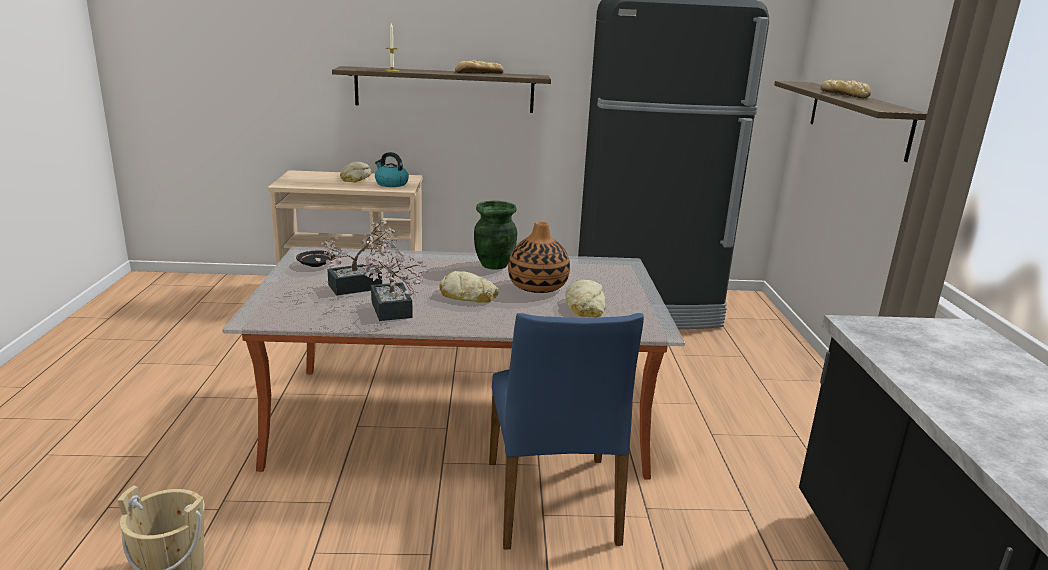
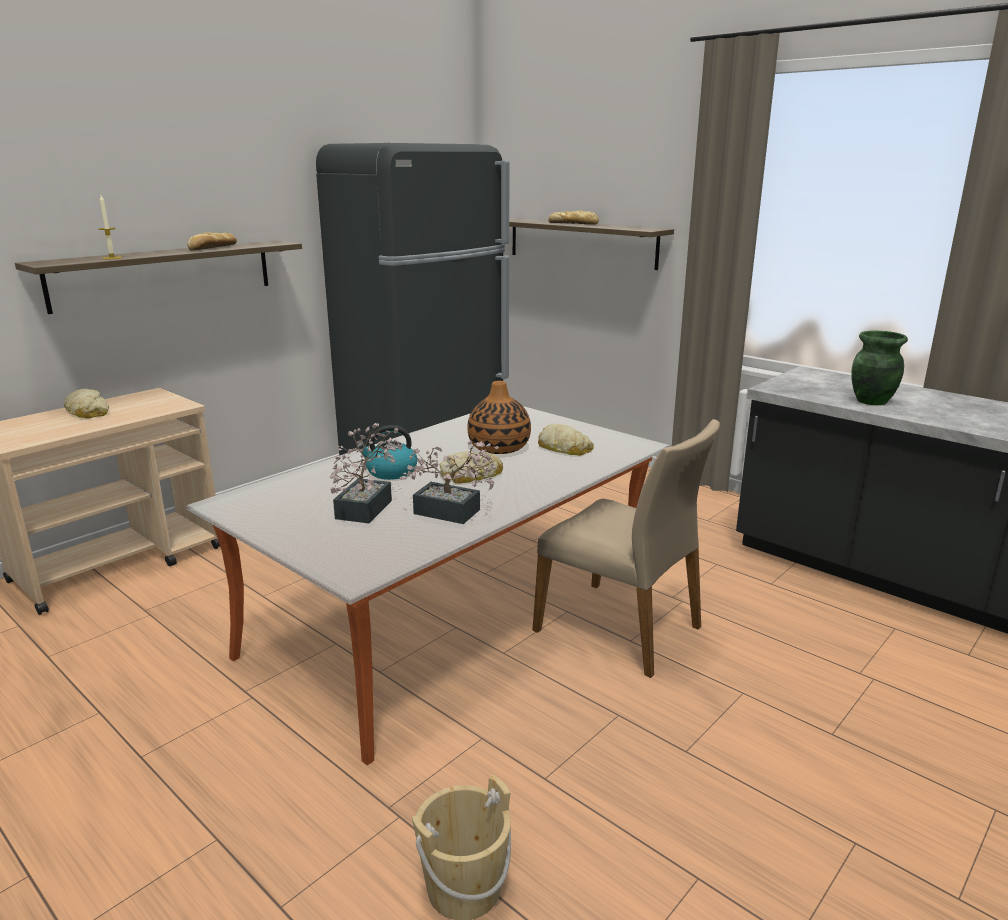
camera: 45 degrees left, 0 degrees up
(315, 264) = (266, 508): black plate -> none
(391, 184) = (152, 405): kettle -> kettle (390, 472)
(493, 265) = (424, 445): green vase -> green vase (871, 401)
(553, 501) = (620, 628): blue chair -> beige chair

